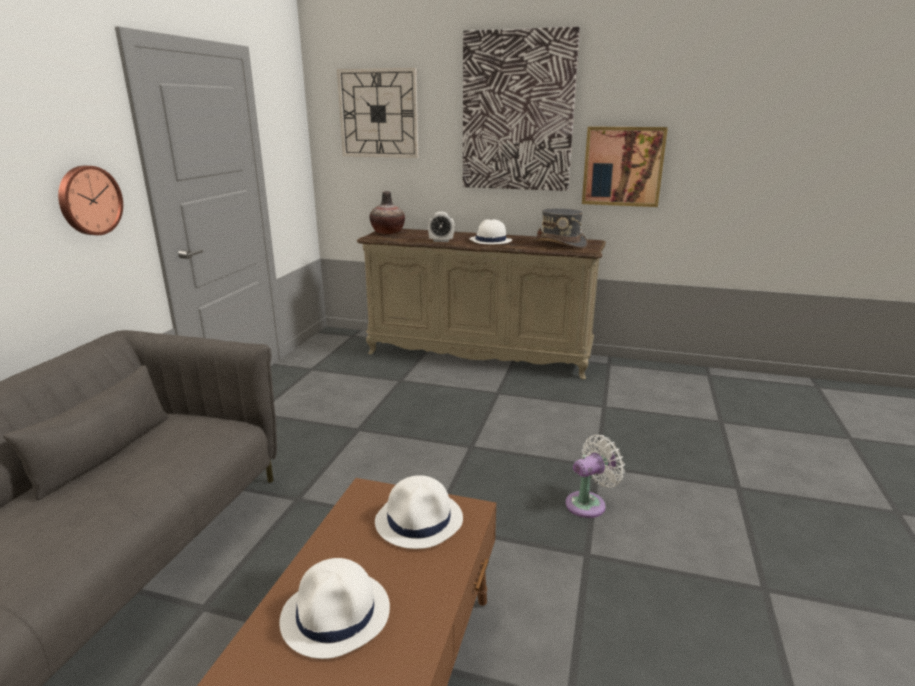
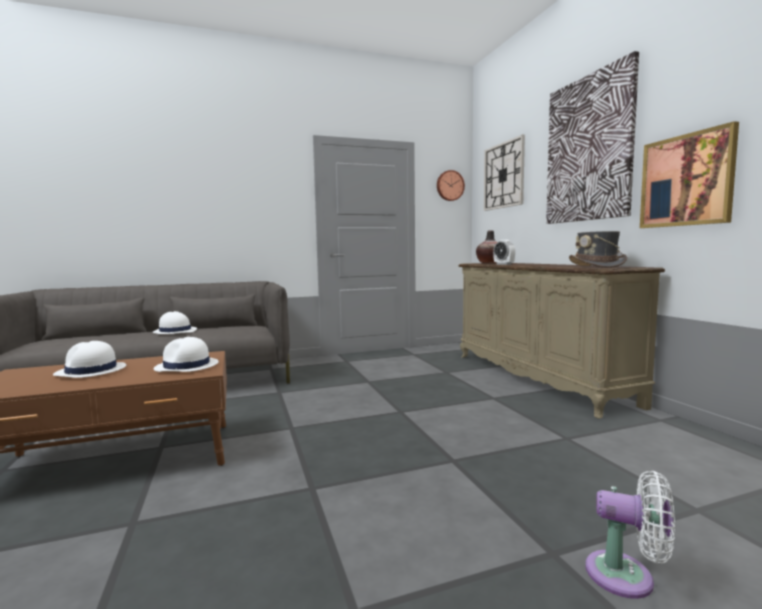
camera: 55 degrees right, 15 degrees down
(89, 200) = (276, 216): wall clock -> wall clock (449, 185)
(490, 241) = (540, 265): white hat -> white hat (175, 331)
(589, 503) = (387, 471): white fan -> white fan (627, 577)

